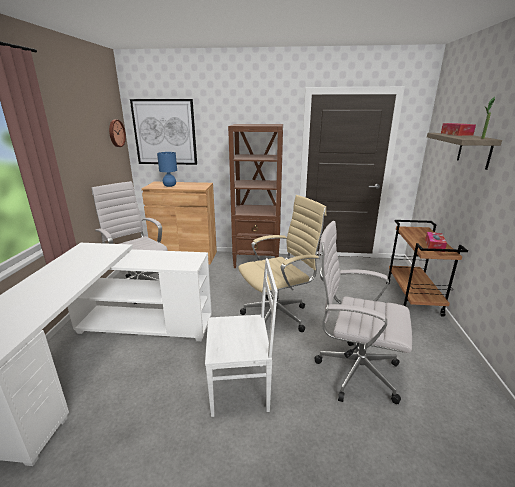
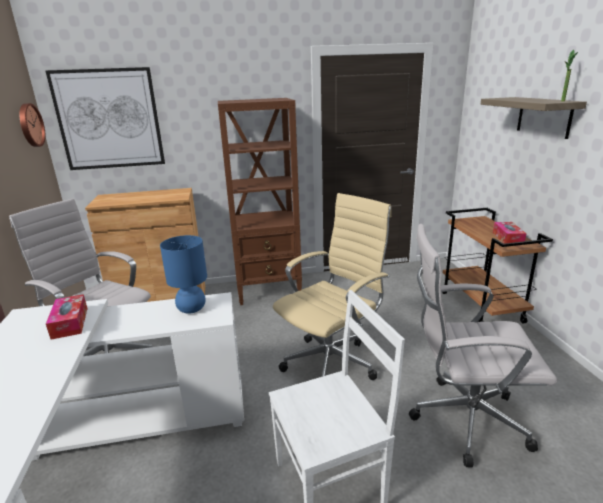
camera: 15 degrees left, 0 degrees up
(169, 186) = (129, 199): blue table lamp -> blue table lamp (191, 309)
(456, 134) = (518, 98): tissue box -> tissue box (70, 323)

